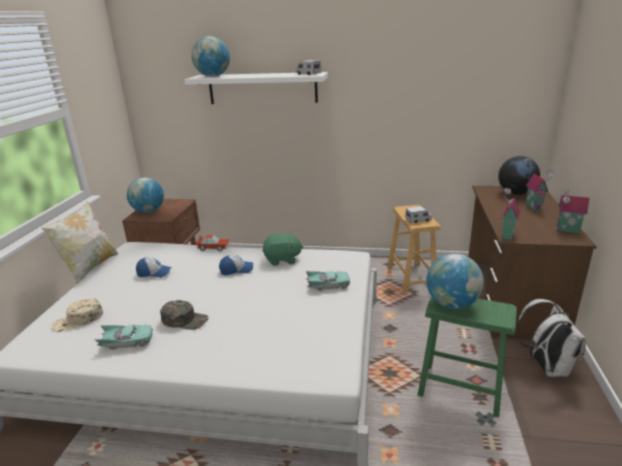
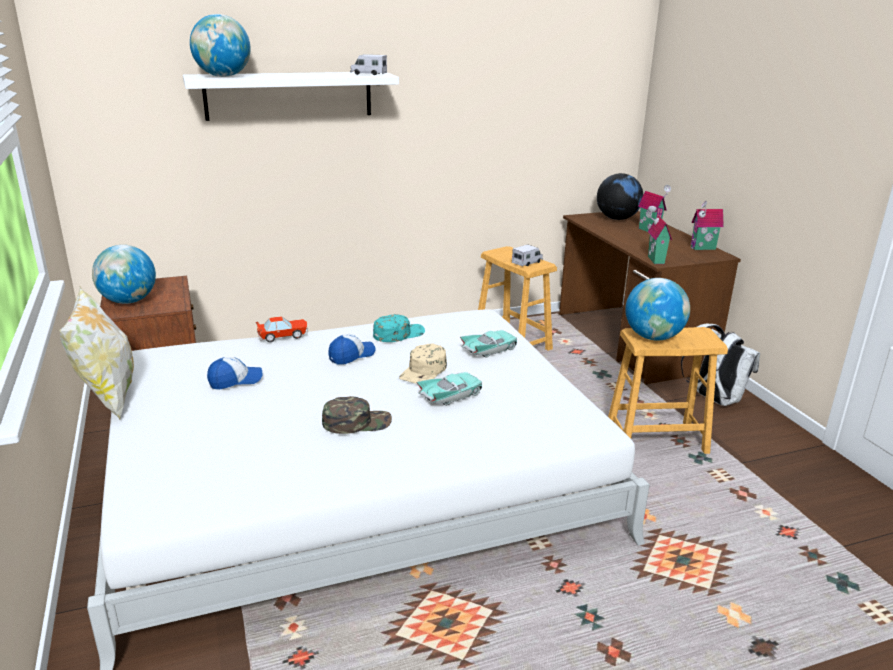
camera: 30 degrees left, 0 degrees up
(78, 320) = (189, 460): beige cap -> beige cap (424, 371)
(127, 342) = (305, 464): turquoise toy car -> turquoise toy car (450, 396)
(282, 259) = (398, 334): green plush toy -> turquoise cap
(460, 389) = (656, 439): green stool -> brown stool

